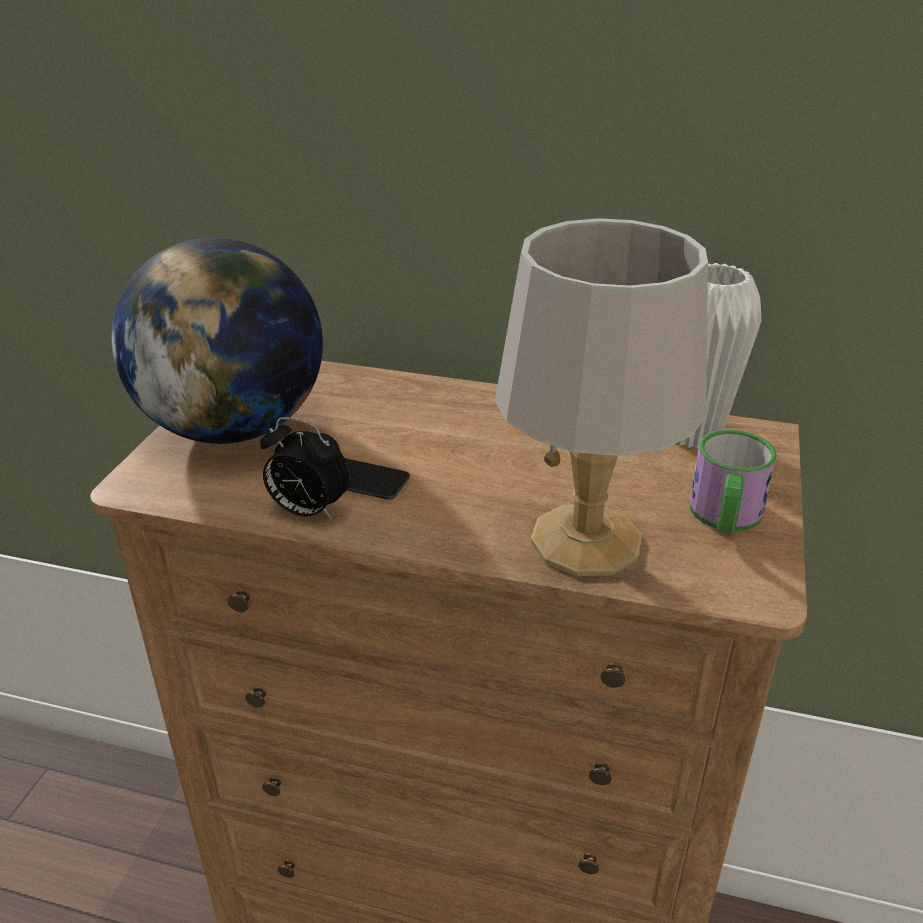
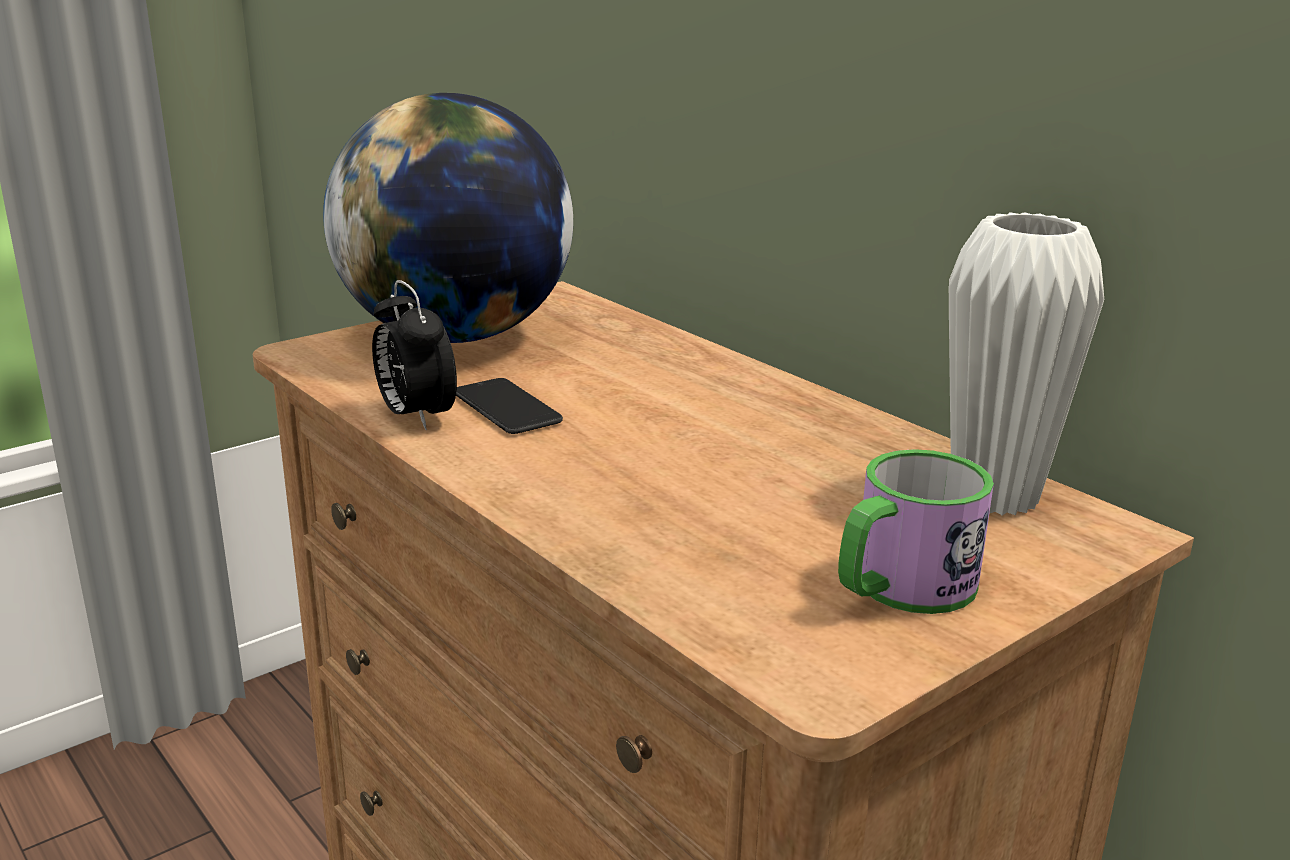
camera: 35 degrees right, 10 degrees down
(588, 541) = (671, 545): grey table lamp -> none

